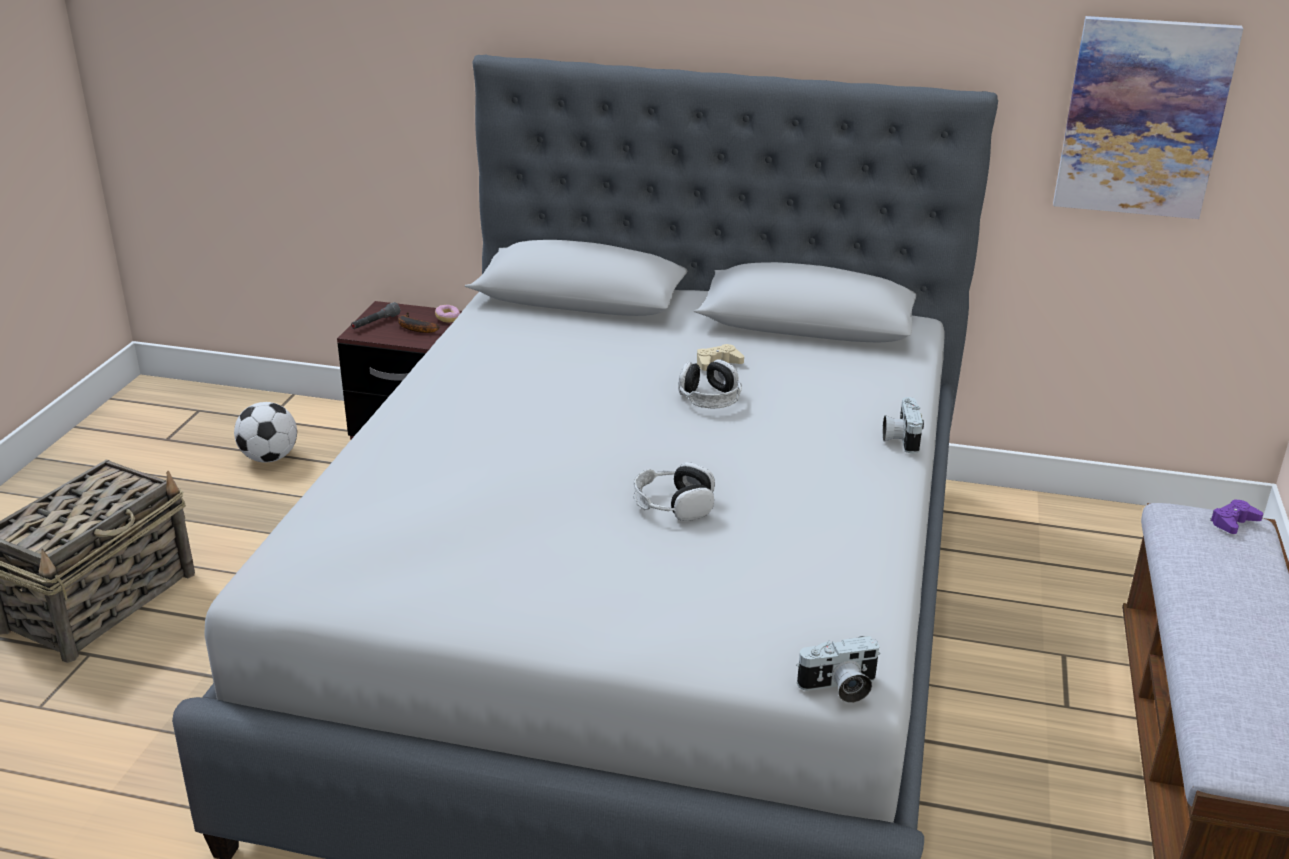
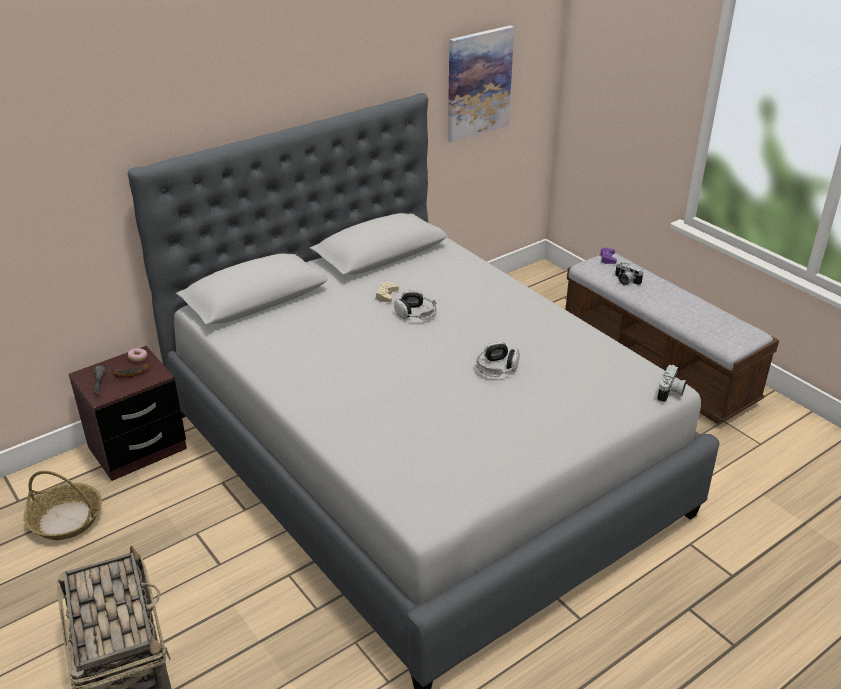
camera: 50 degrees left, 5 degrees up
(270, 458) = (67, 519): football -> basket
(900, 438) = (513, 286): camera -> camera (625, 281)

